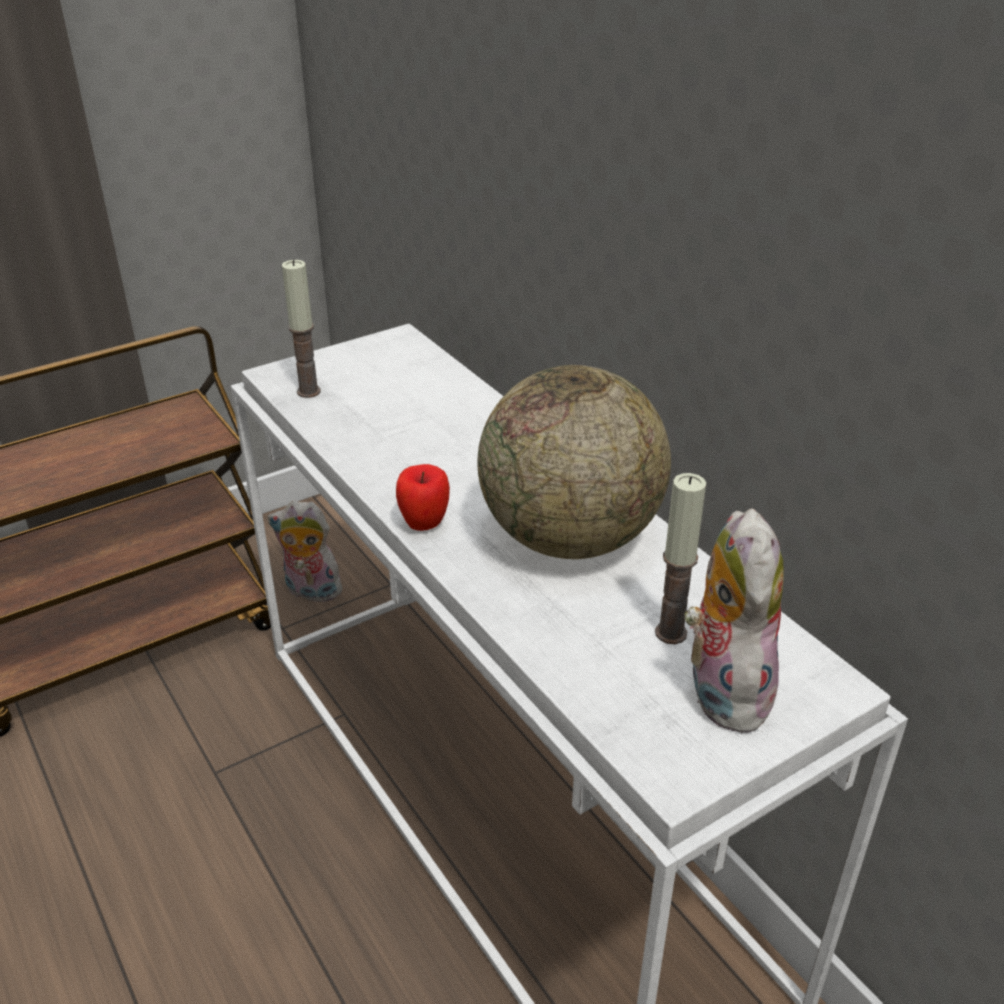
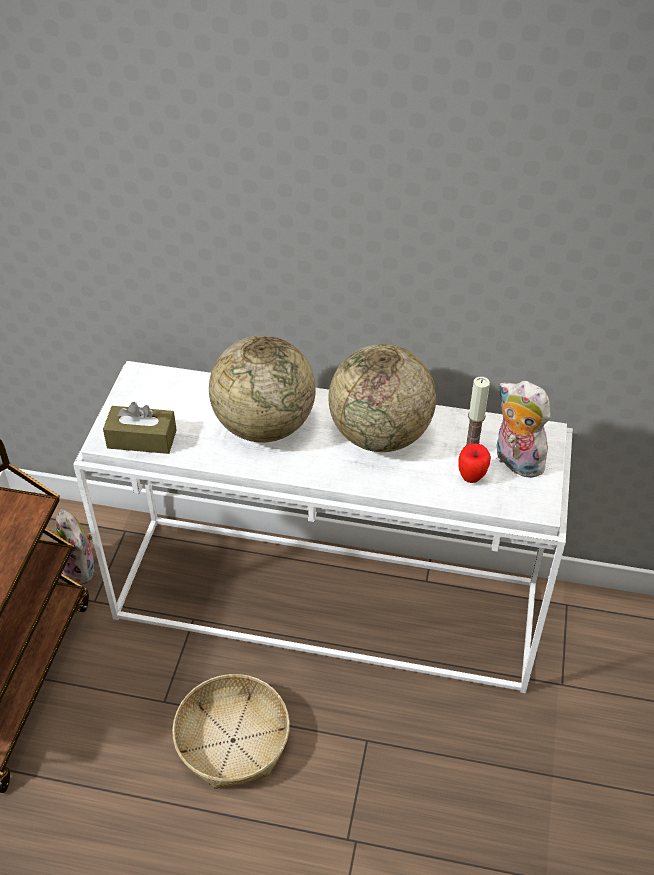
camera: 45 degrees left, 10 degrees up
(220, 873) = (233, 741): none -> basket
(308, 391) = (142, 439): candle -> brown tissue box
(310, 592) = (82, 569): plush toy -> plush toy turned 90 degrees counterclockwise
(424, 525) = (312, 473): apple -> apple (471, 477)
(447, 449) = (264, 426): none -> globe

